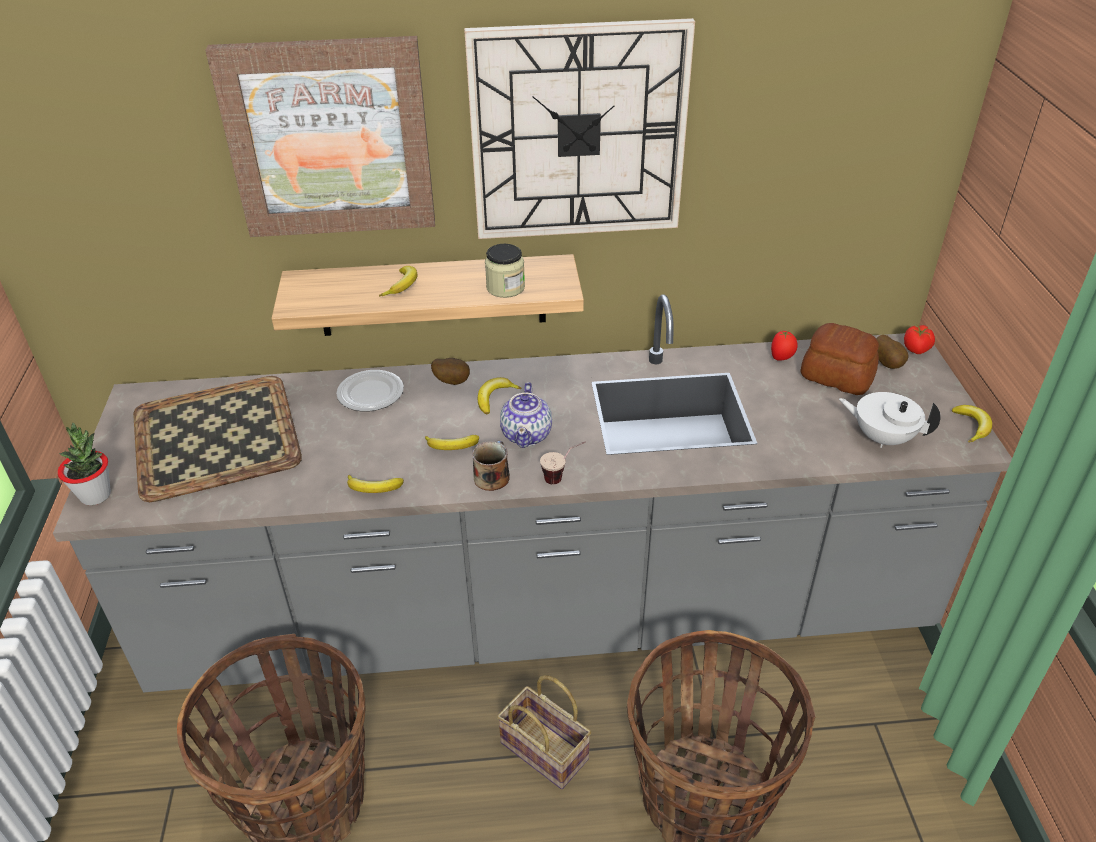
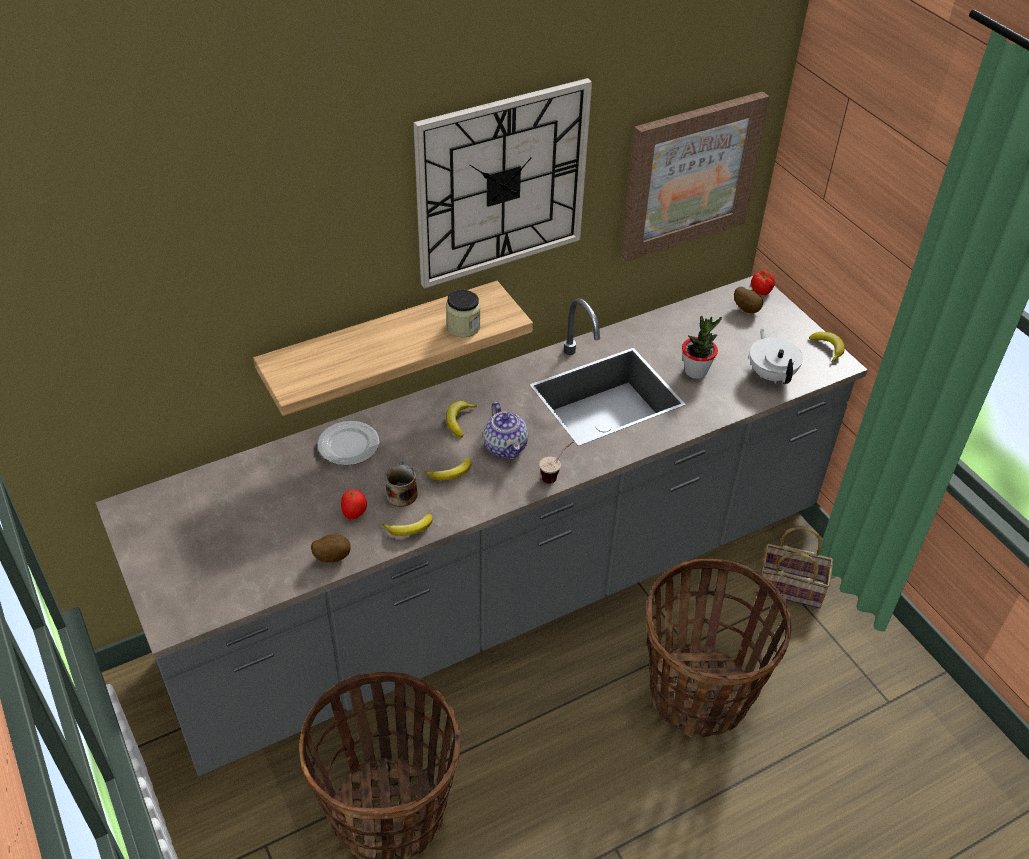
camera: 25 degrees left, 5 degrees up
(96, 495) = (165, 609): potted plant -> potted plant (696, 371)
(214, 438) = (236, 526): tray -> none
(329, 138) = (299, 235): picture -> picture (689, 175)
(402, 286) = (374, 346): banana -> none
(452, 381) = (412, 415): potato -> potato (332, 557)
(492, 476) = (500, 490): mug -> mug (401, 493)
(547, 751) = (565, 701): basket -> basket (792, 587)
(781, 358) = (666, 324): tomato -> tomato (355, 514)
(836, 376) = (714, 330): bread -> none
(882, 437) = (771, 374): white teapot -> white teapot turned 75 degrees clockwise

